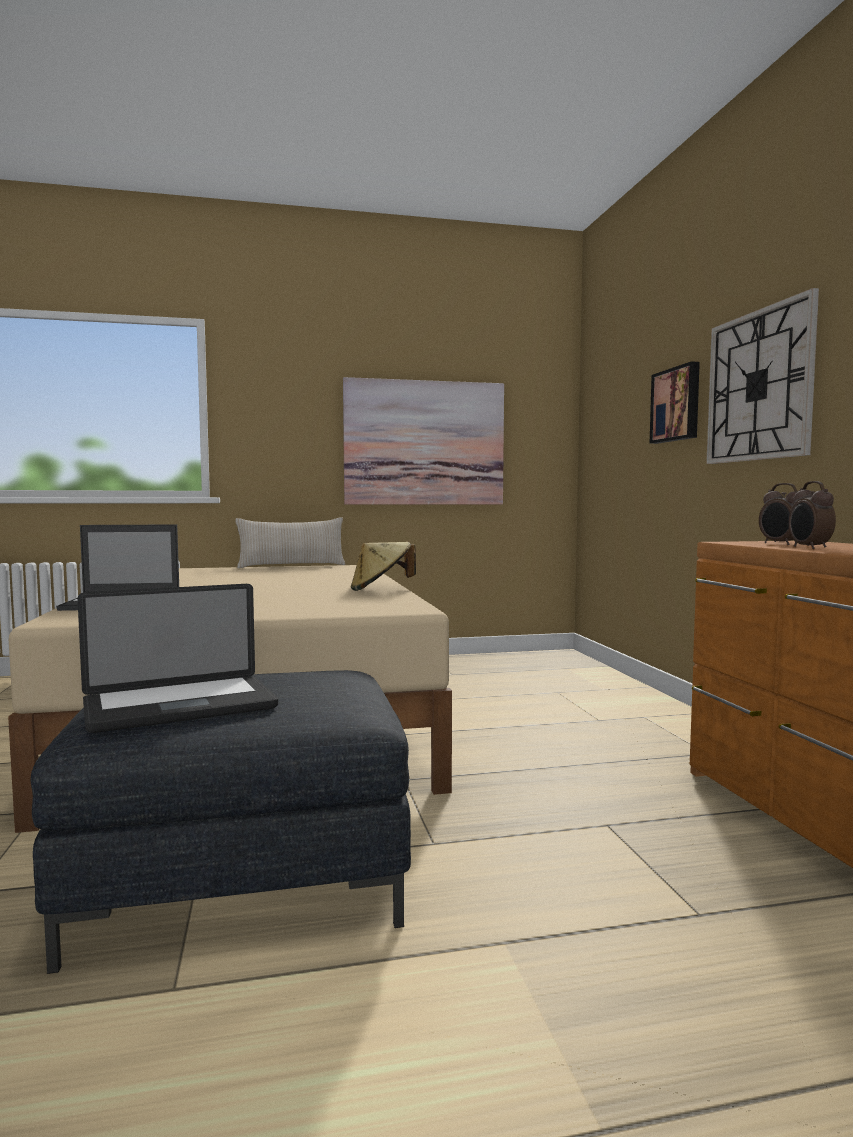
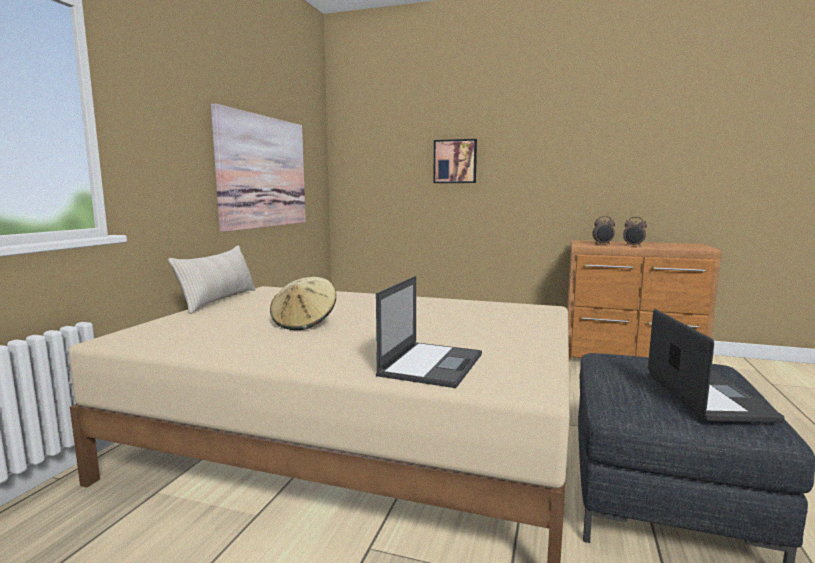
camera: 60 degrees left, 5 degrees up
(381, 589) = (438, 301): beige hat -> beige hat (304, 323)
(759, 386) = (529, 160): wall clock -> none

